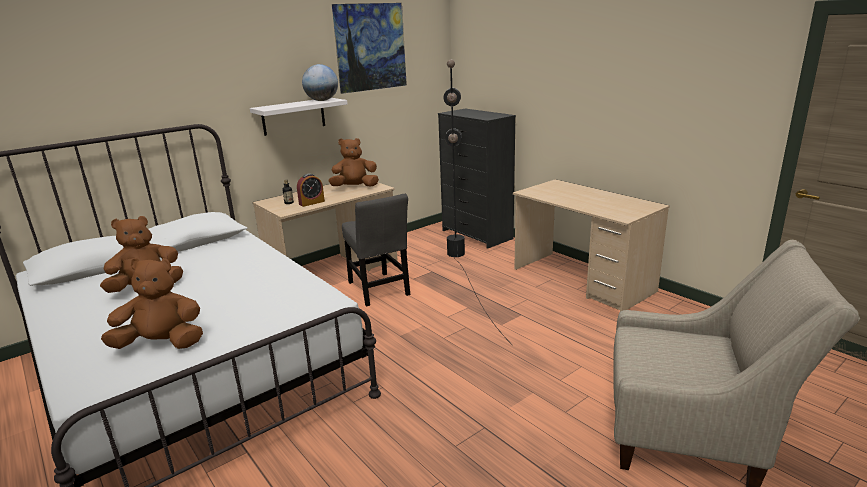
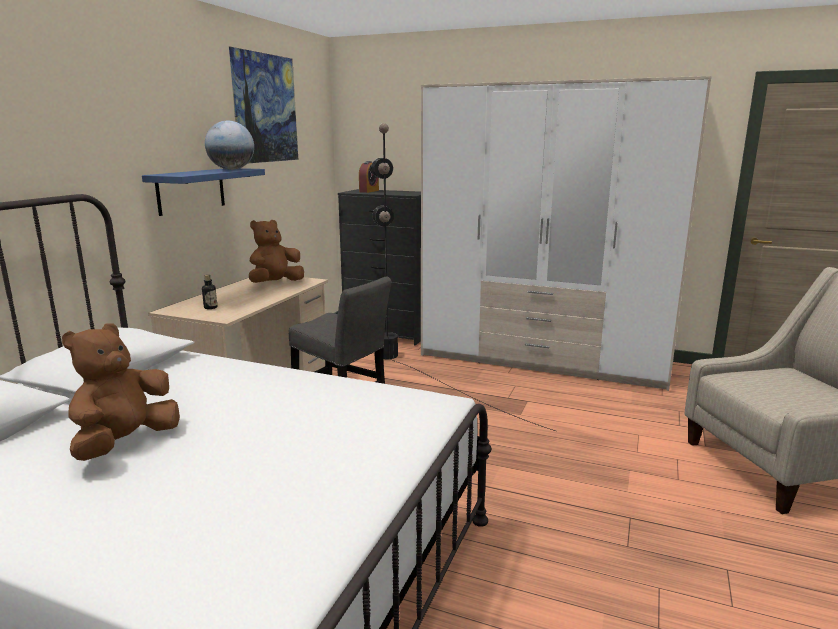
camera: 30 degrees left, 5 degrees down
(162, 344) = (290, 508): brown plush toy -> none
(293, 116) = (191, 191): white shelf -> blue shelf
(311, 203) = (245, 304): alarm clock -> alarm clock (369, 191)
(582, 280) = (543, 359): beige desk -> wardrobe

